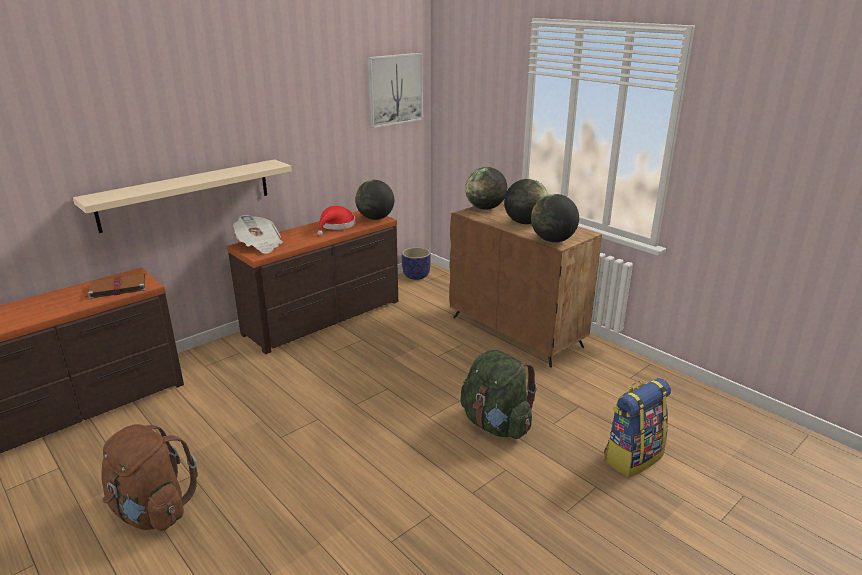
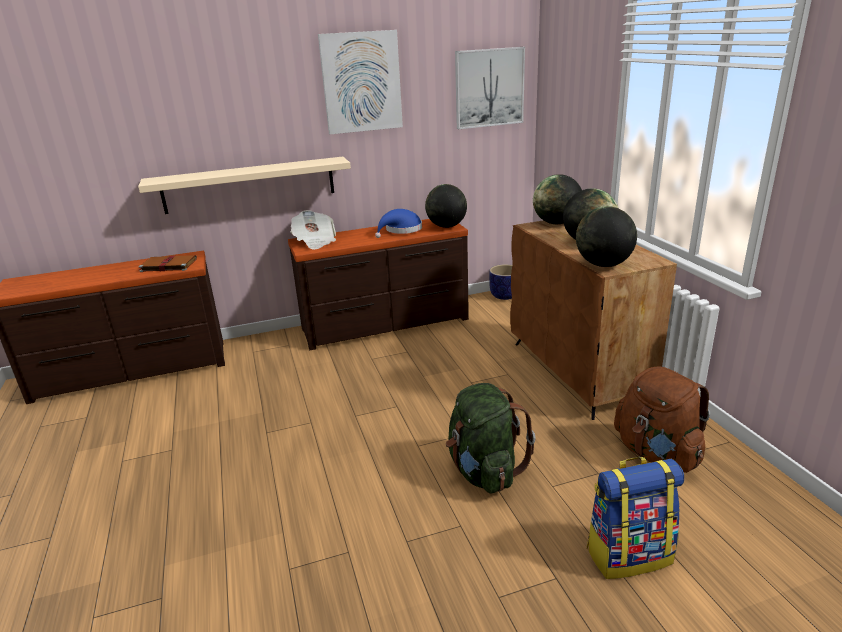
camera: 25 degrees right, 0 degrees up
(152, 511) = (120, 474): brown backpack -> brown backpack (656, 453)
(289, 87) = (361, 82): none -> picture
(336, 226) = (401, 230): red hat -> blue hat

